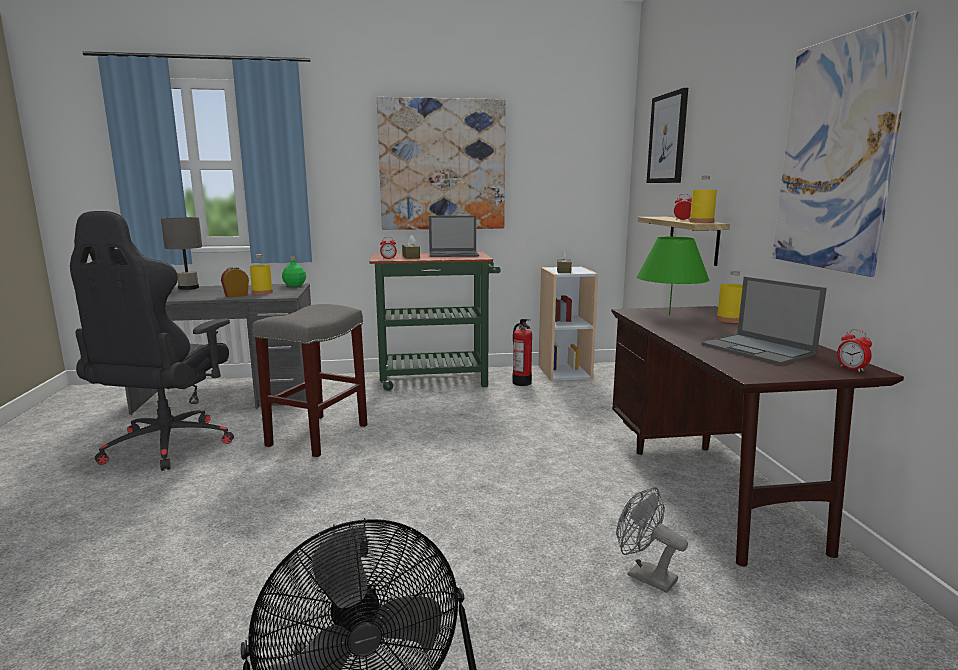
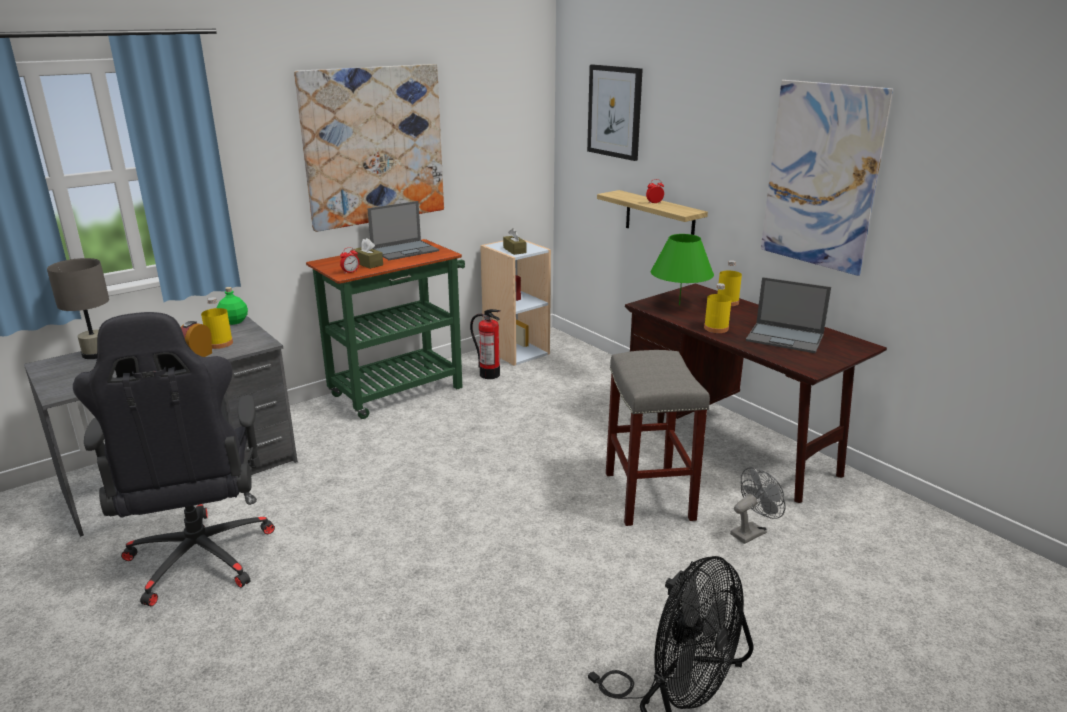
camera: 30 degrees left, 10 degrees up
(318, 434) = (358, 492): grey stool -> grey stool (647, 495)
(644, 576) = (751, 531): grey fan -> grey fan turned 135 degrees clockwise
(701, 222) = (682, 210): yellow bottle -> yellow bottle (716, 328)
(851, 368) = (855, 346): alarm clock -> none

